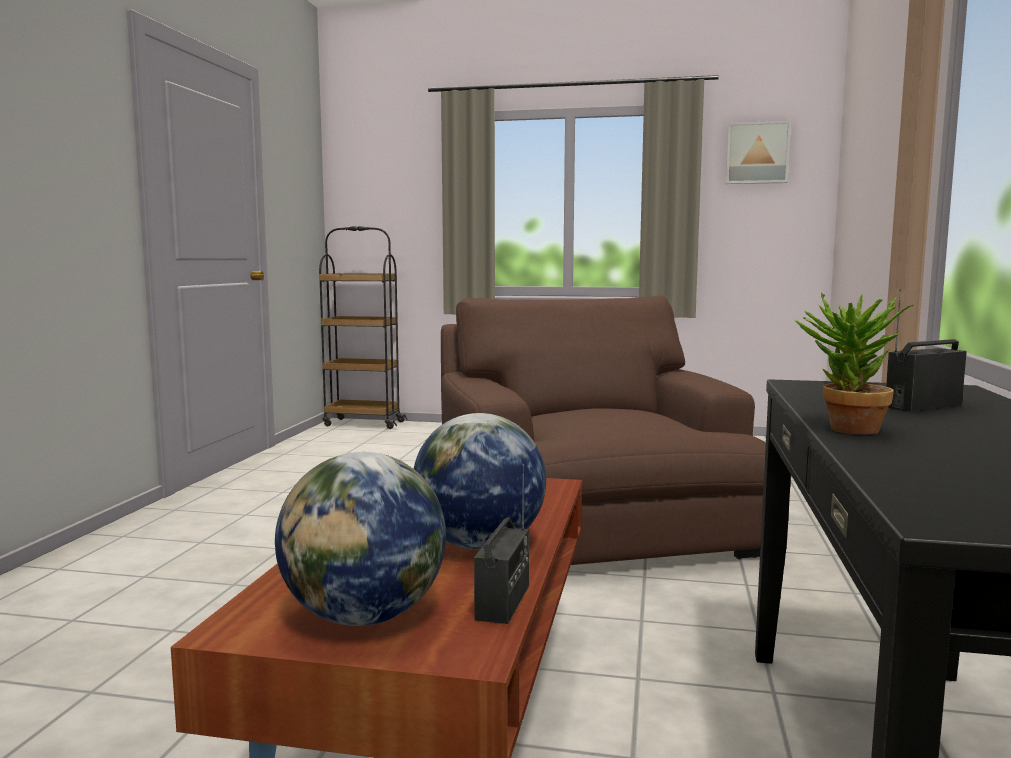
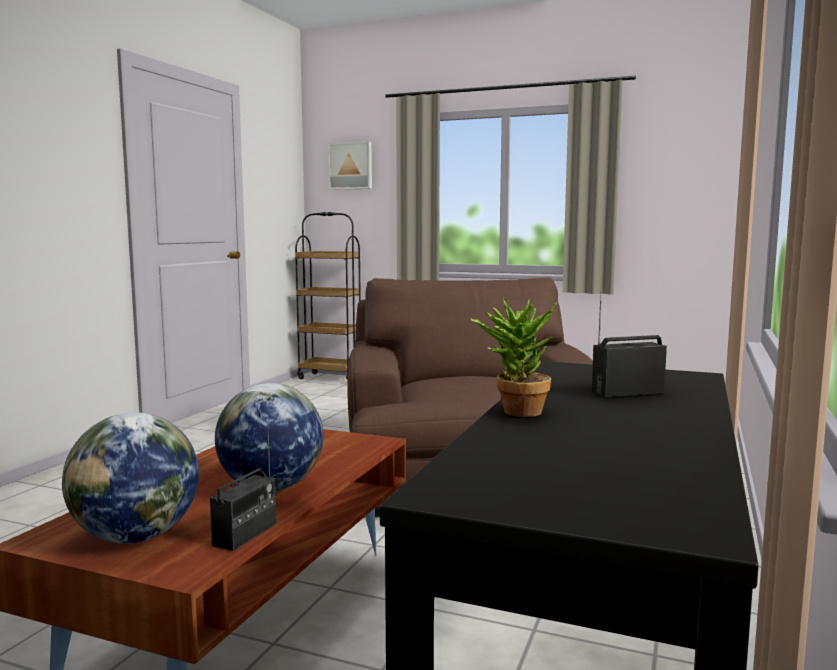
camera: 10 degrees right, 0 degrees up
(757, 153) = (673, 145): picture -> picture (351, 166)

